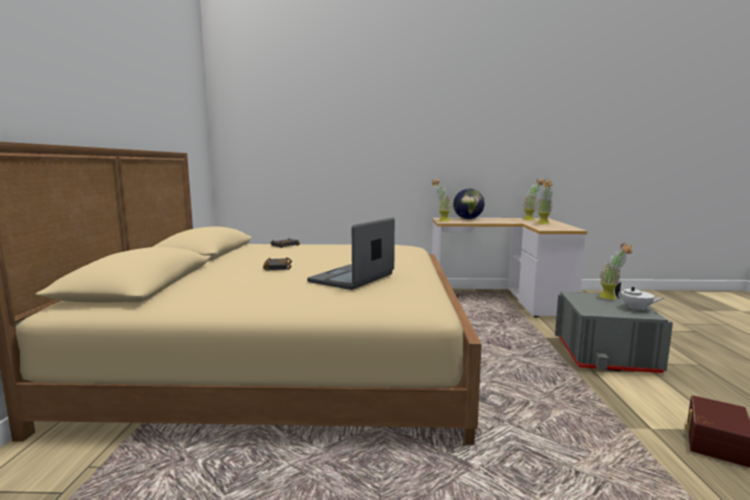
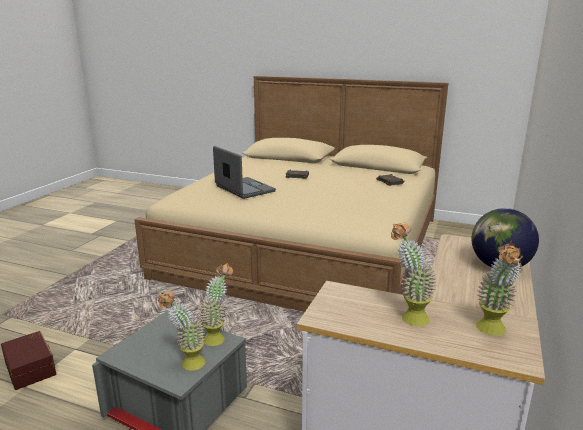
camera: 110 degrees right, 10 degrees up
(441, 221) = (469, 240): potted plant -> potted plant (218, 337)
(636, 308) = (140, 358): white teapot -> none

